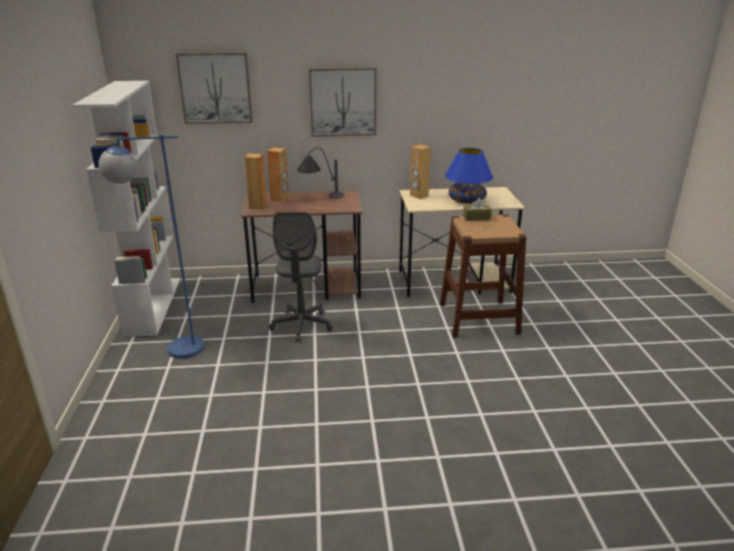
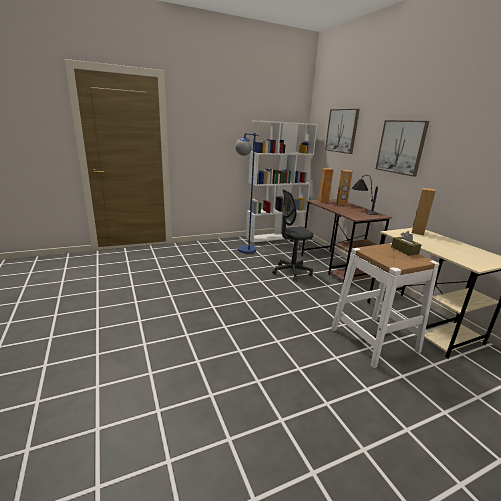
camera: 70 degrees right, 5 degrees down
(467, 200) = (442, 247): blue table lamp -> none
(478, 318) = (373, 340): brown stool -> white stool

